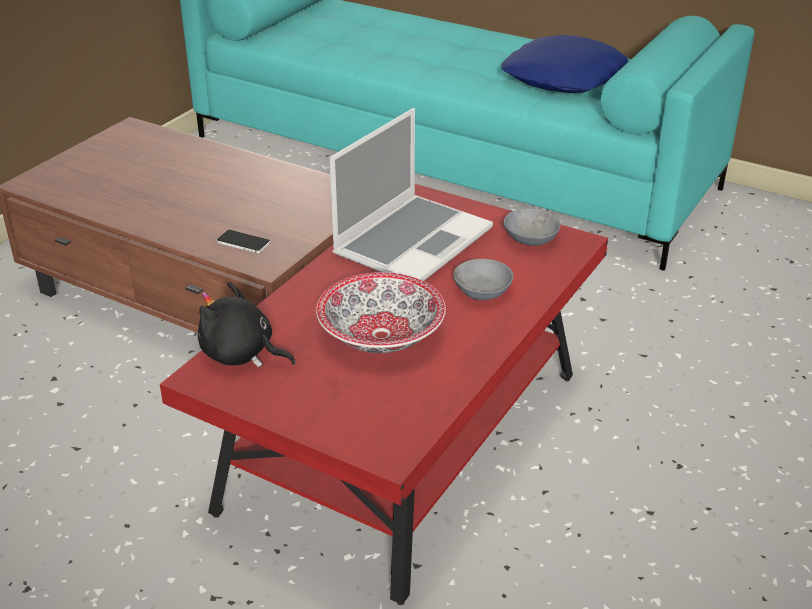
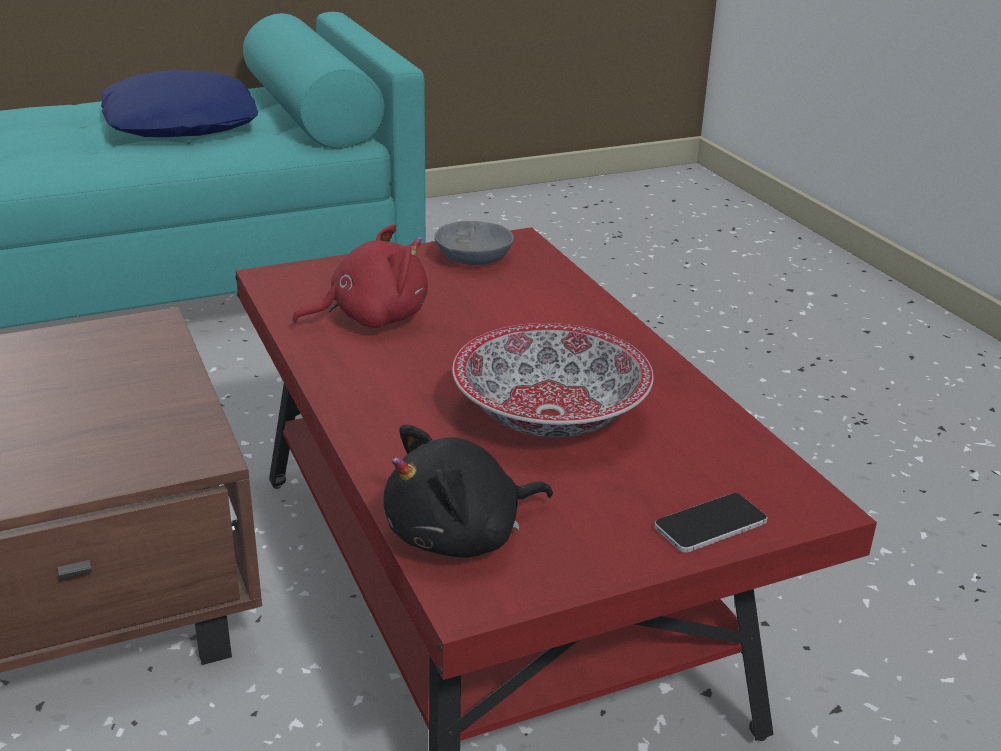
camera: 55 degrees left, 5 degrees down
(243, 242) = (109, 450): phone -> phone (710, 524)
(412, 241) = (371, 318): laptop -> red plush toy
(484, 292) = (543, 321): grey bowl -> none

